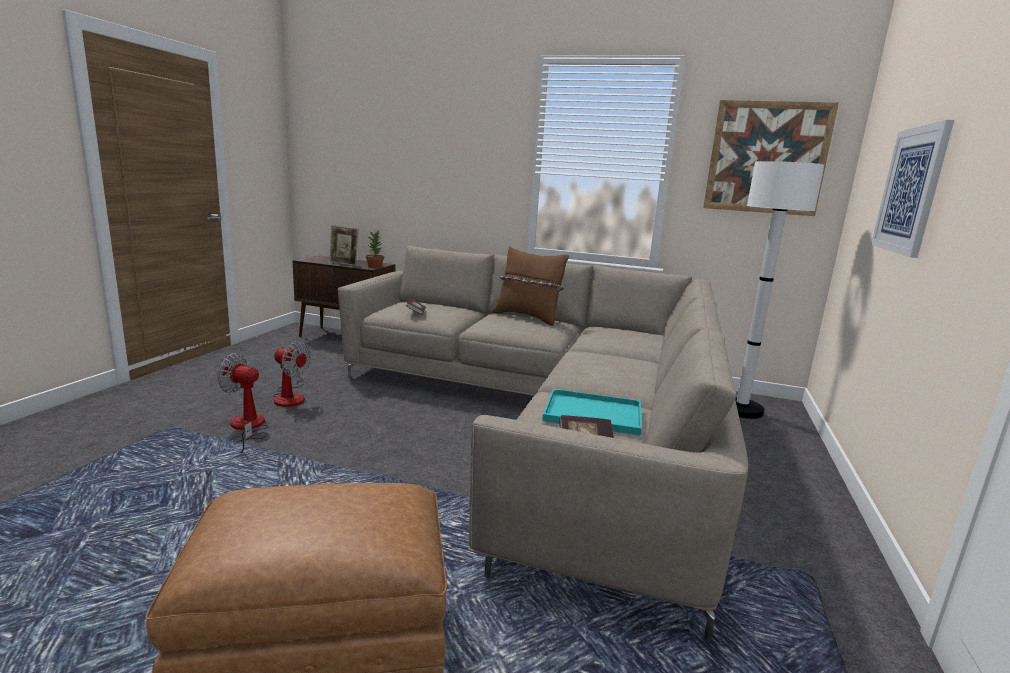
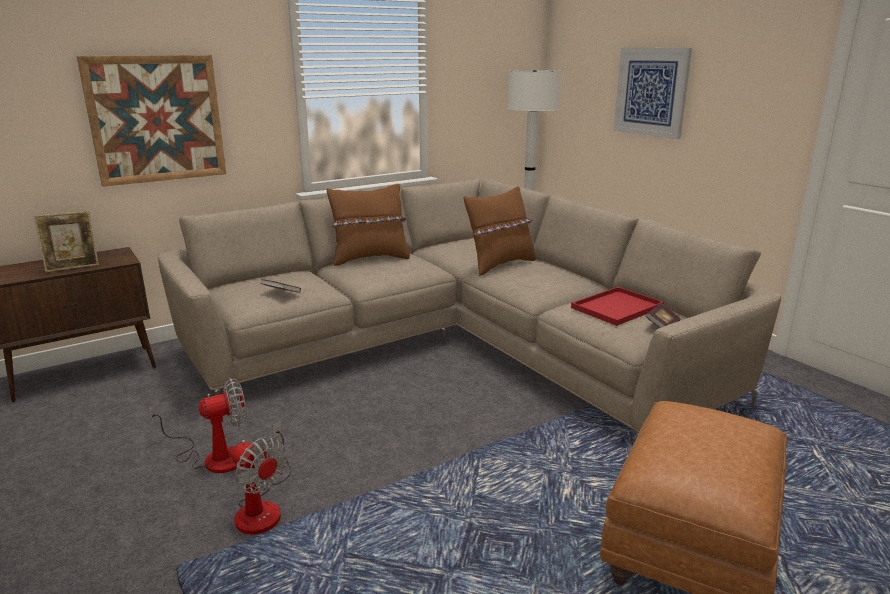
camera: 50 degrees left, 5 degrees up
(247, 428) = (263, 507): fan -> fan turned 105 degrees counterclockwise
(375, 267) = (125, 258): potted plant -> none
(595, 413) = (617, 307): turquoise tray -> red tray
(608, 353) = (500, 265): none -> brown pillow
(767, 158) = (494, 64): picture -> picture (156, 119)

